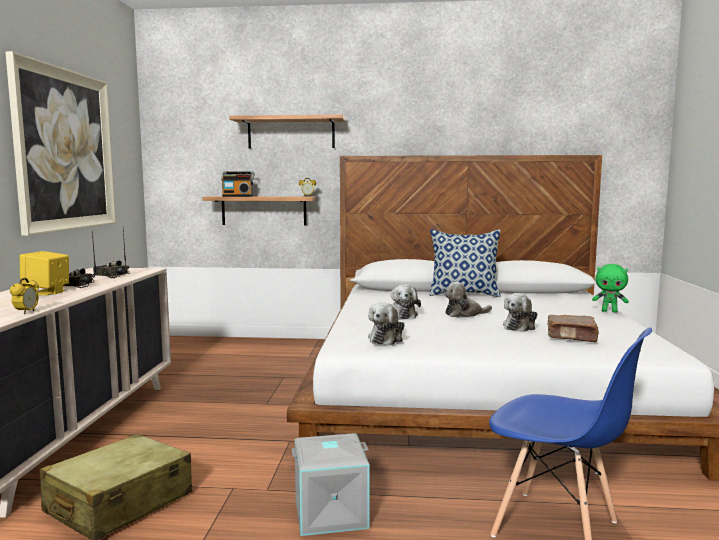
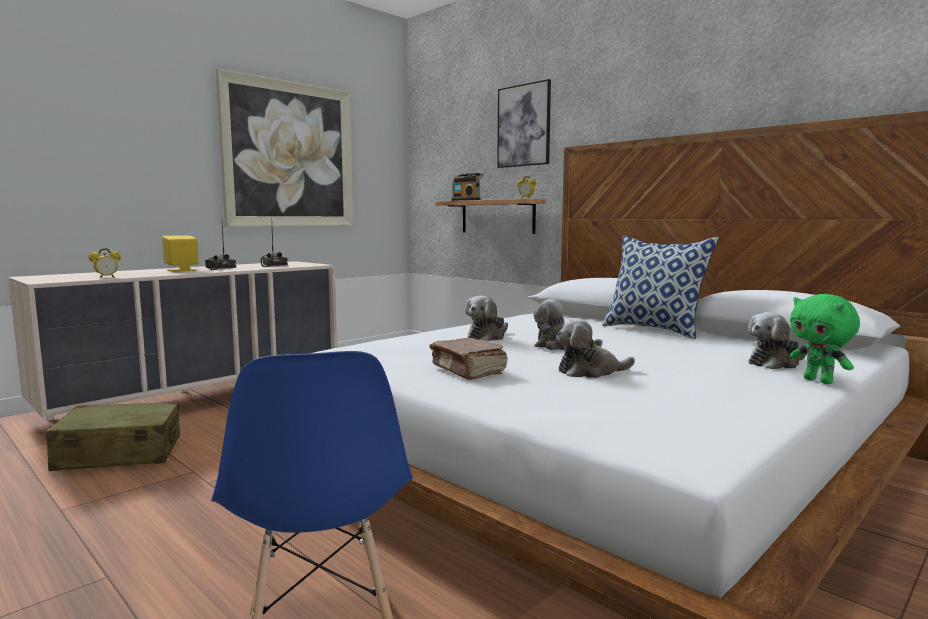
camera: 40 degrees right, 0 degrees up
(291, 133) = (524, 125): shelf -> picture
(330, 514) = (196, 521): grey storage box -> none
(386, 339) = (385, 353): plush toy -> plush toy (776, 363)
(572, 337) = (608, 395): brown book -> brown book (468, 370)

